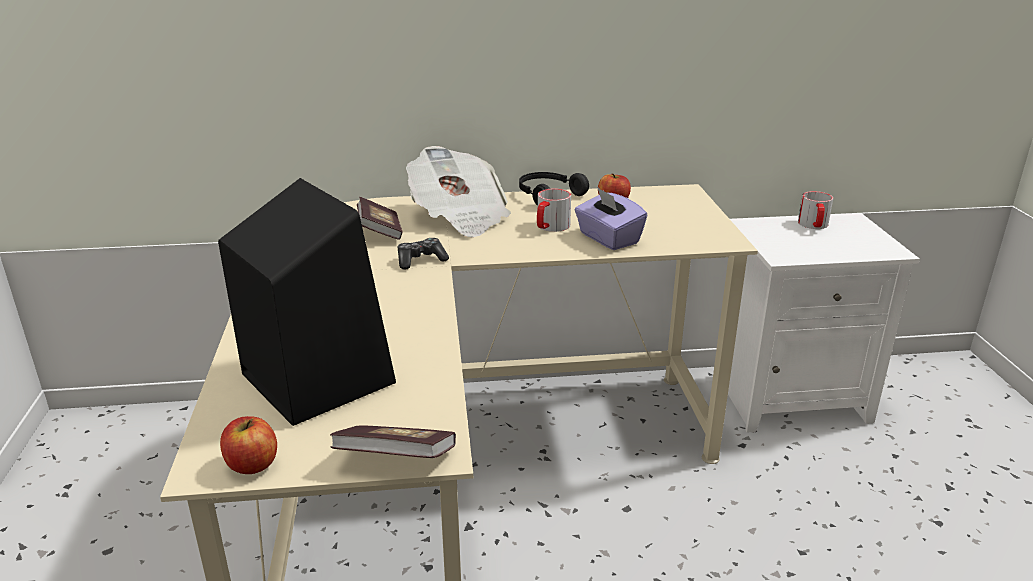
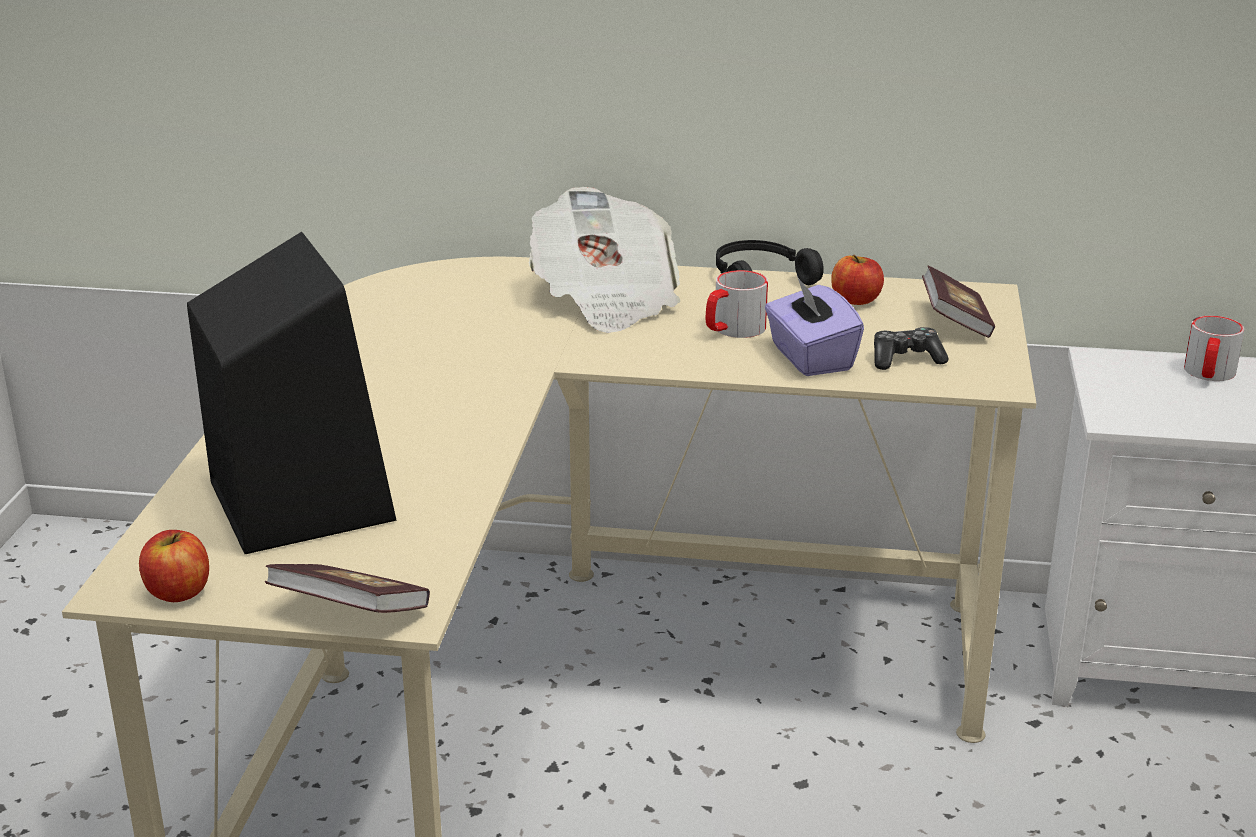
camera: 15 degrees right, 0 degrees up
(380, 232) = (479, 310): book -> book (955, 322)
(421, 260) = (515, 359): game controller -> game controller (906, 359)

